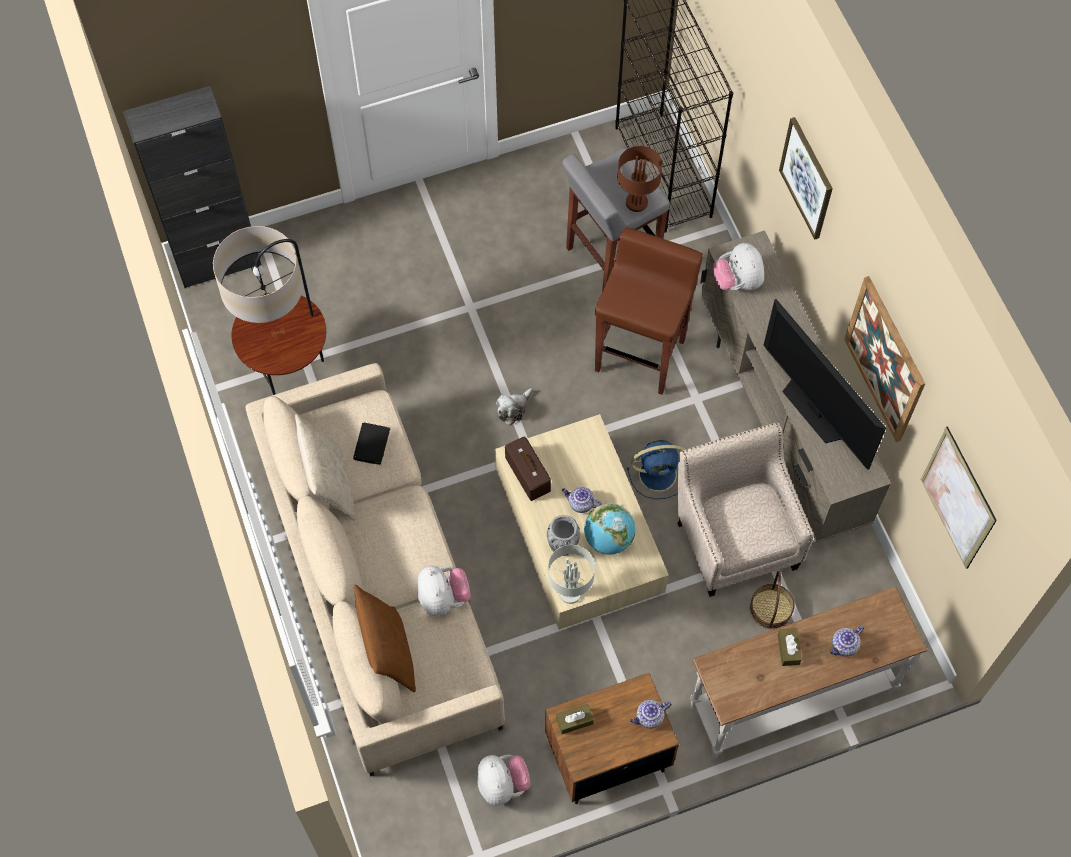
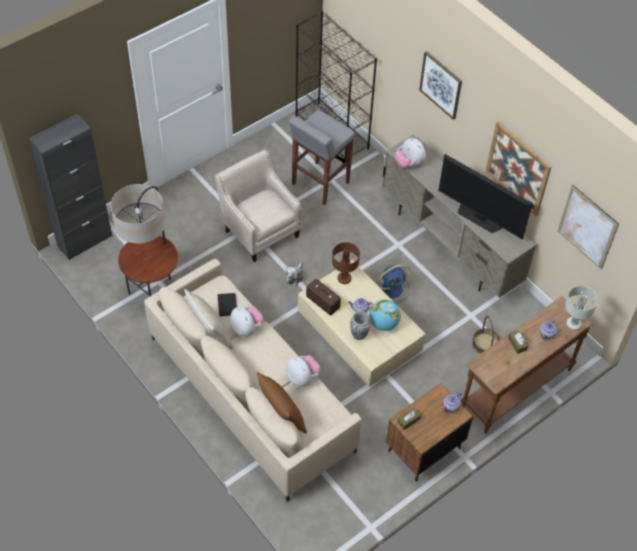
camera: 20 degrees left, 10 degrees down
(502, 784) = (368, 483): plush toy -> plush toy (247, 328)
(570, 592) = (373, 358): grey table lamp -> grey table lamp (573, 323)
(636, 202) = (336, 135): brown table lamp -> brown table lamp (344, 278)
(641, 354) = (357, 229): brown stool -> none
(736, 536) = (450, 311): beige armchair -> beige armchair (260, 229)
(790, 698) = (515, 388): white console table -> brown console table

